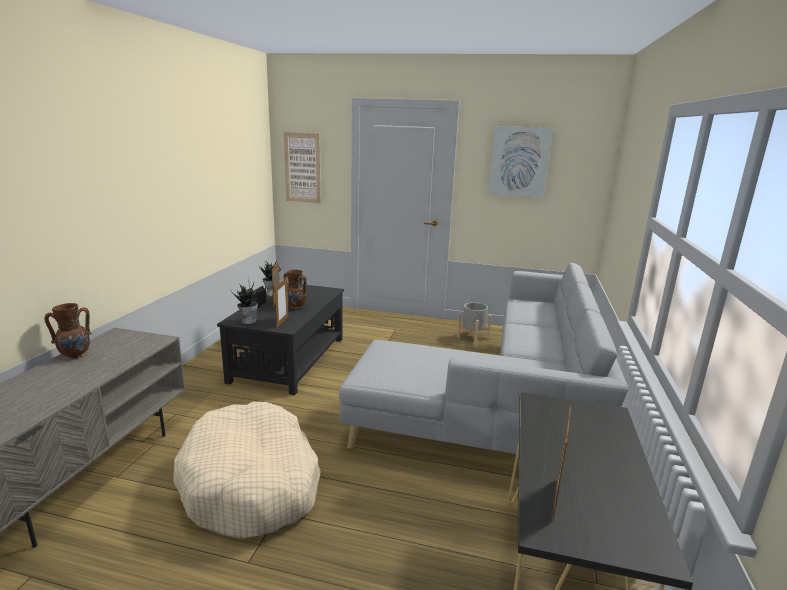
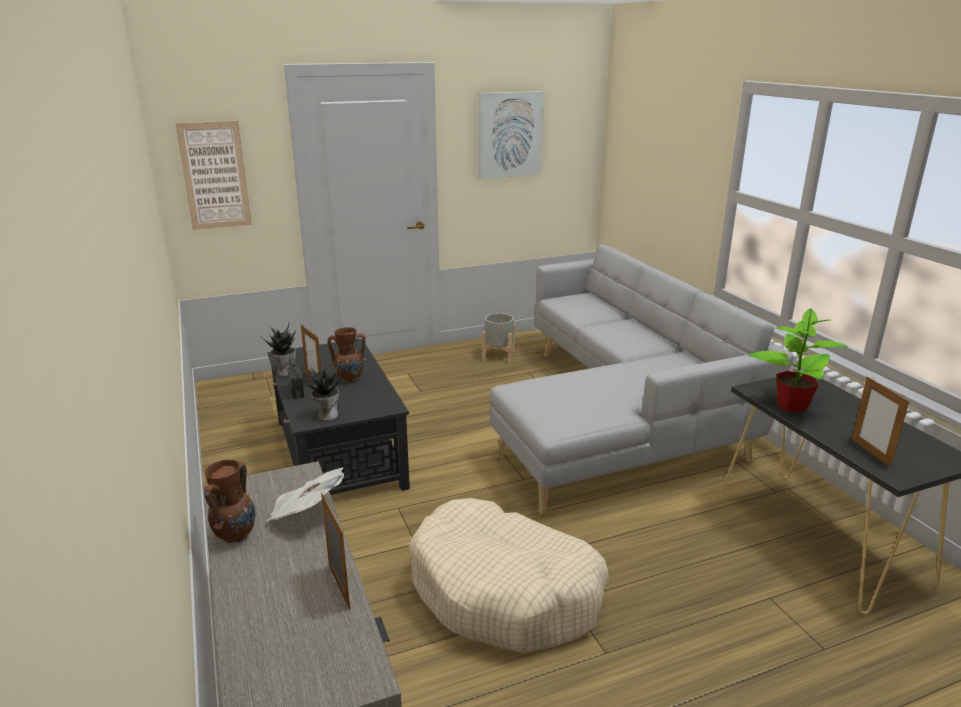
camera: 35 degrees left, 5 degrees up
(122, 358) = (307, 512): none -> newspaper
(282, 321) = (369, 401): picture frame -> picture frame (339, 587)
(549, 426) = (791, 405): none -> potted plant

